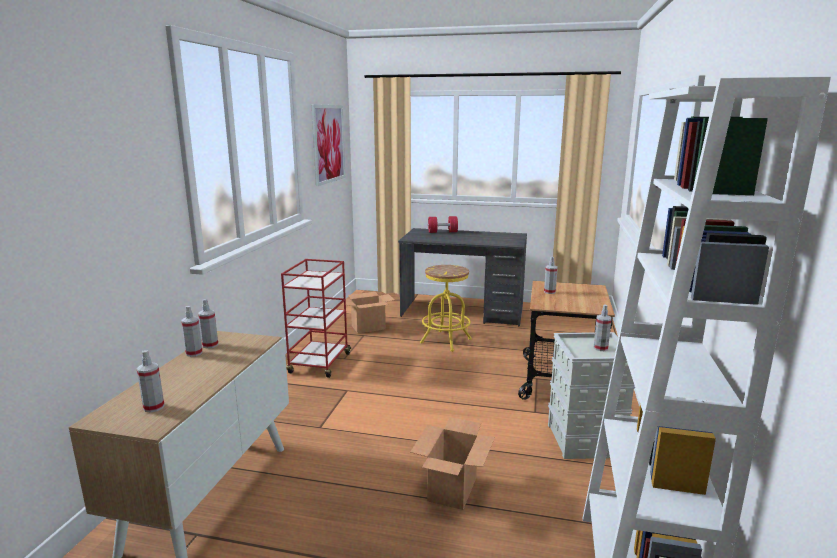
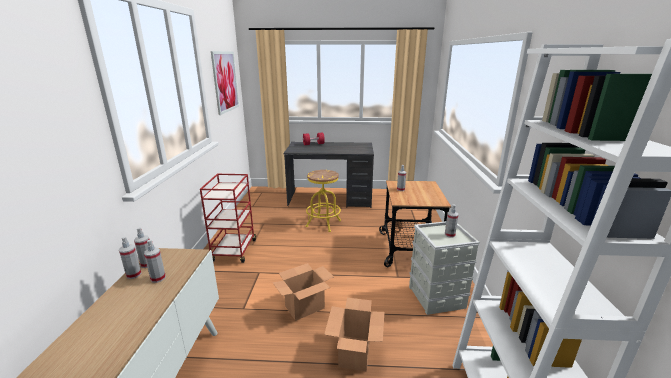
camera: 10 degrees left, 5 degrees up
(154, 407) = (100, 344): spray bottle -> spray bottle (158, 278)
(368, 327) = (266, 216): cardboard box -> cardboard box (305, 307)

